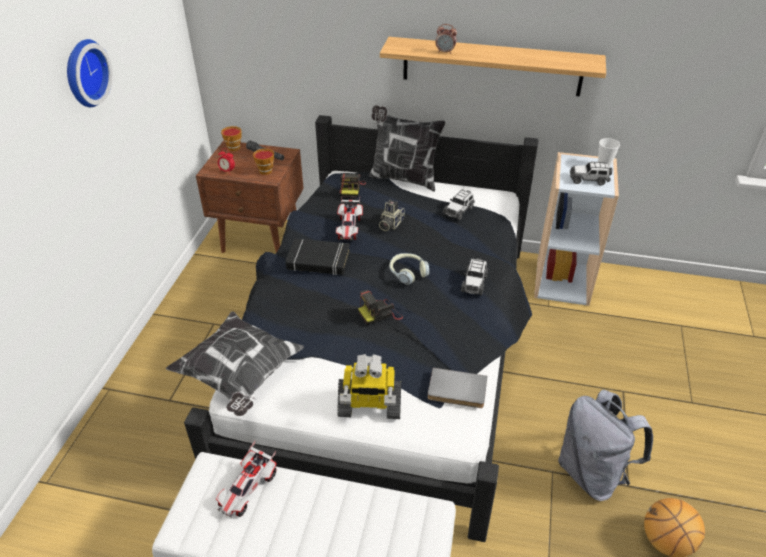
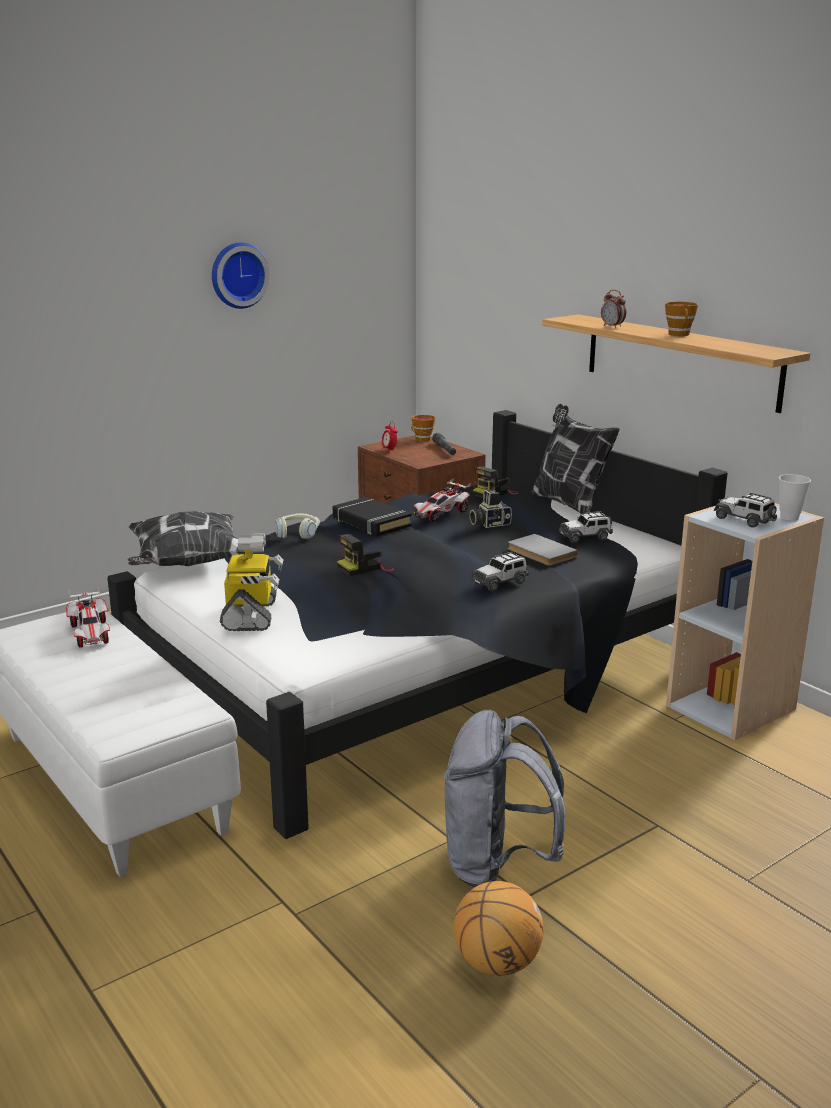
camera: 40 degrees right, 20 degrees down
(248, 489) = (91, 634): toy car -> toy car turned 90 degrees counterclockwise
(267, 171) = (425, 459): cup -> cup (680, 334)
(369, 406) = (251, 615): toy robot -> toy robot turned 135 degrees counterclockwise
(380, 313) = (365, 568): camera -> camera turned 45 degrees counterclockwise
(408, 272) = (442, 554): headphones -> headphones (297, 533)
(457, 391) = (344, 636): grey book -> grey book (540, 553)

